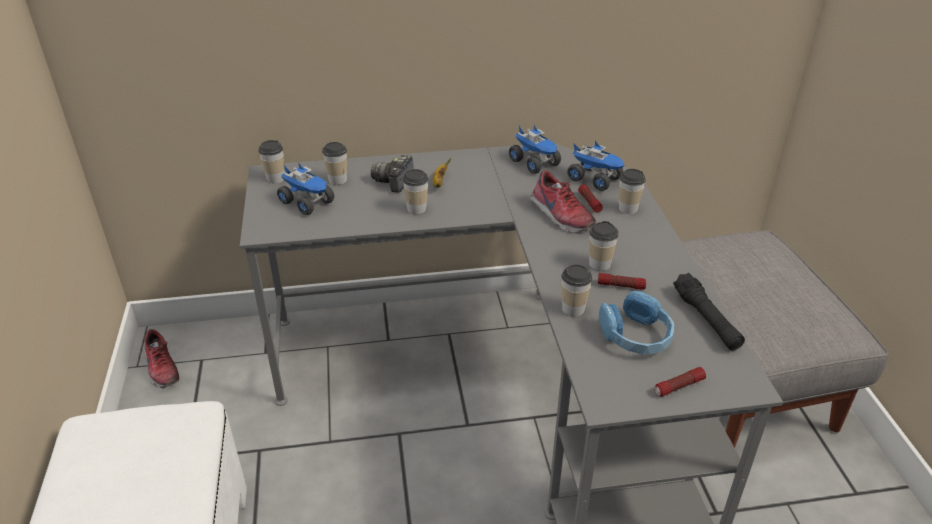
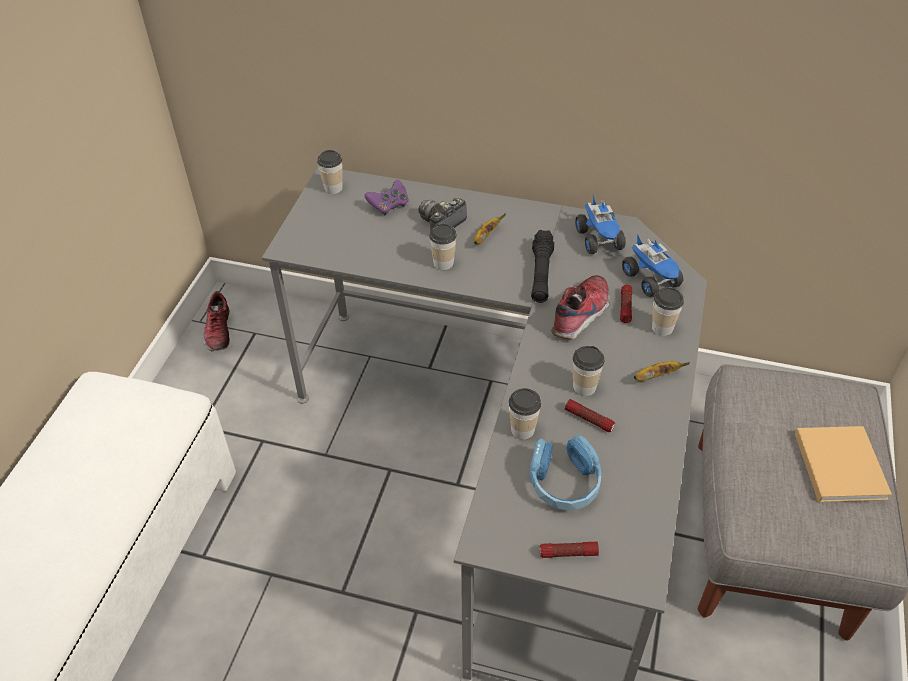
camera: 25 degrees right, 10 degrees up
(307, 202) = (346, 225): toy truck -> none
(337, 180) = (389, 206): cup -> purple game controller
(559, 216) = (582, 314): shoe -> shoe turned 135 degrees counterclockwise
(649, 241) = (656, 376): none -> banana
(706, 319) = (651, 489): black flashlight -> black flashlight (541, 273)
(789, 283) = (839, 463): none -> beige book

